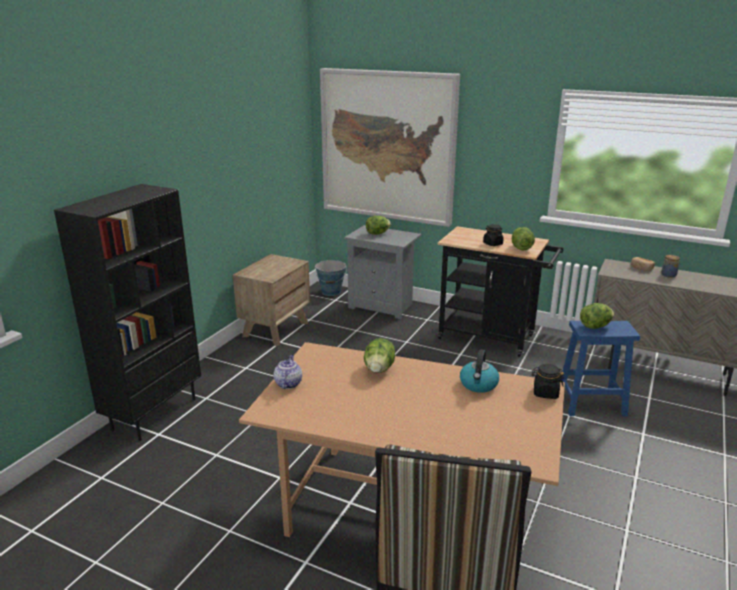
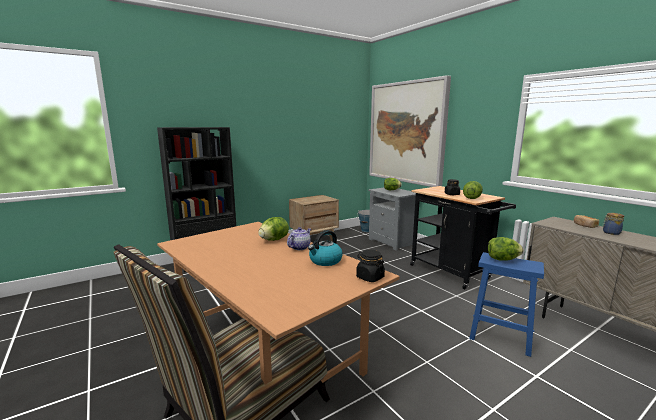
camera: 30 degrees right, 10 degrees down
(288, 383) = (212, 235): teapot -> teapot (299, 247)

